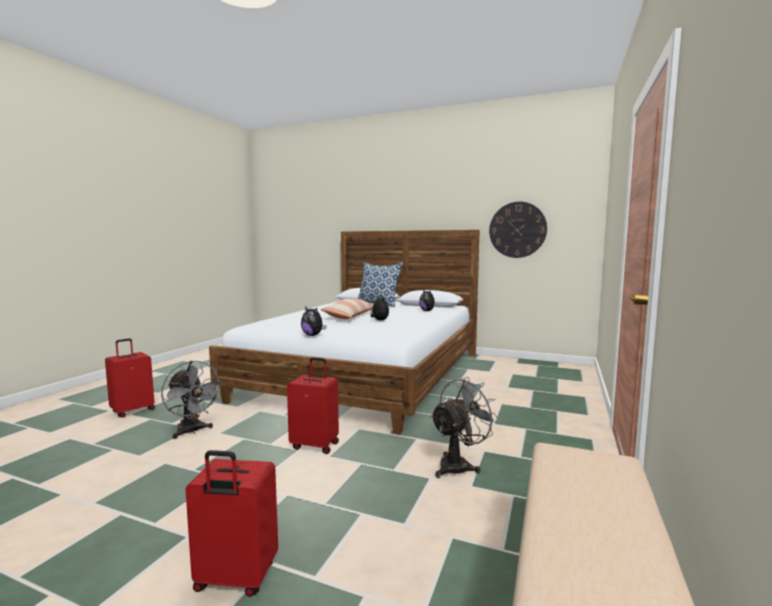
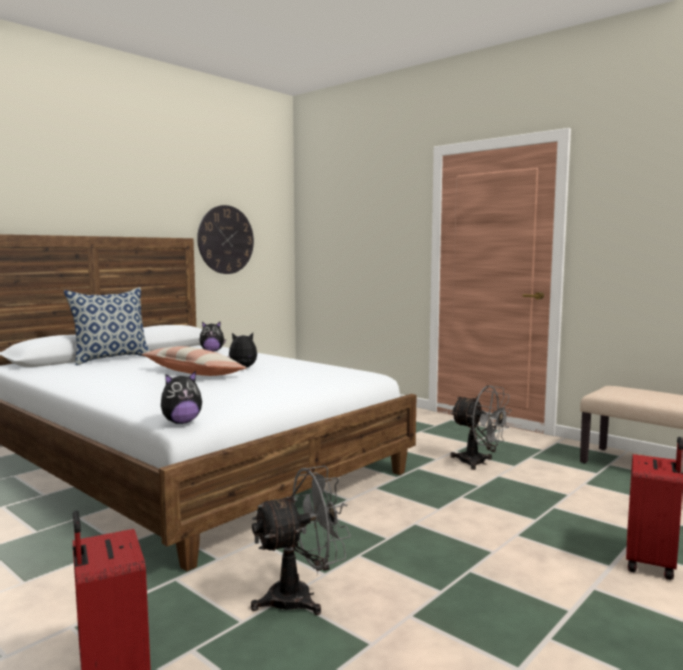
camera: 70 degrees left, 0 degrees up
(313, 335) = (300, 394): plush toy -> plush toy (181, 422)
(315, 445) = (407, 513): red suitcase -> none
(459, 465) = (479, 463): grey fan -> grey fan turned 150 degrees clockwise

